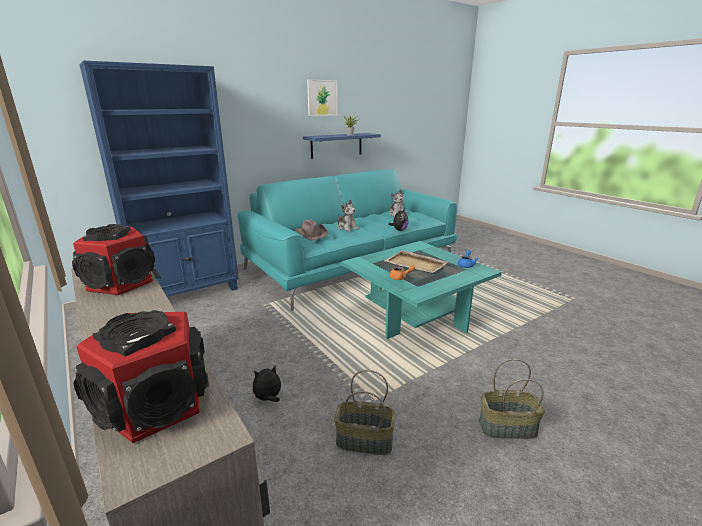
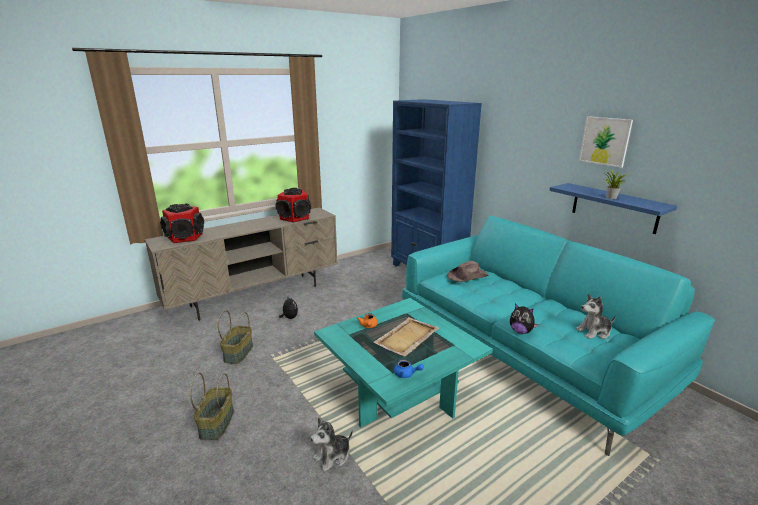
camera: 90 degrees right, 0 degrees up
(347, 228) = (504, 295): plush toy -> plush toy (332, 456)

